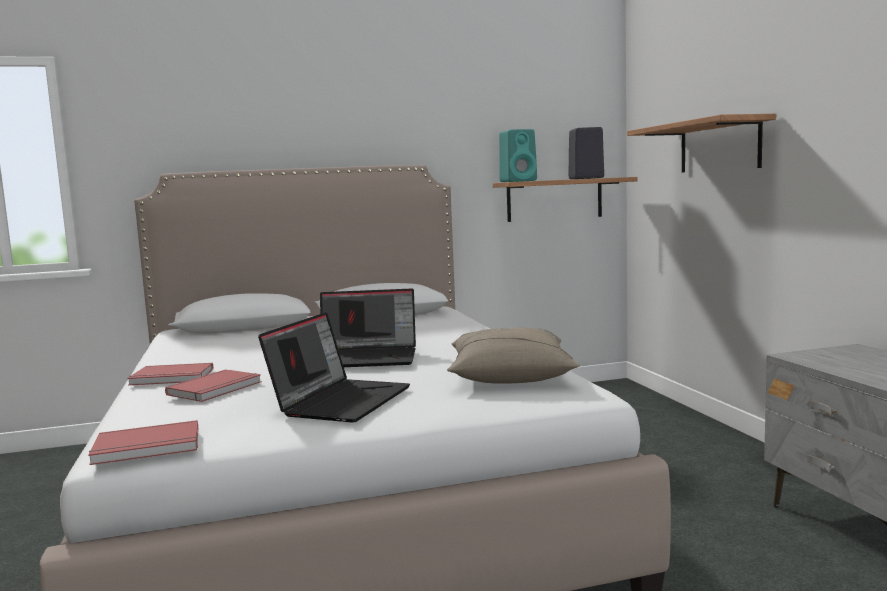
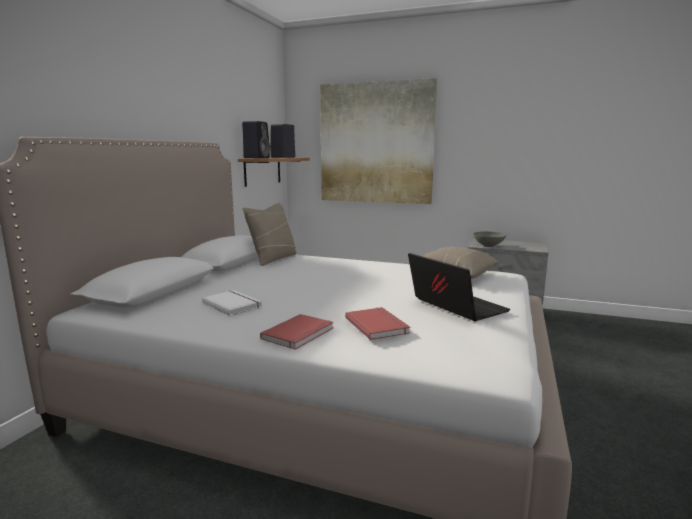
camera: 55 degrees left, 5 degrees up
(147, 447) = (504, 361): red book -> none
(237, 347) = (233, 304): none -> white book
(368, 357) = (358, 285): laptop -> none
(426, 318) = (273, 259): none -> beige pillow
(519, 181) = (257, 158): turquoise speaker -> black speaker
(719, 146) = (376, 143): shelf -> picture
(817, 360) = (488, 246): none -> grey bowl

